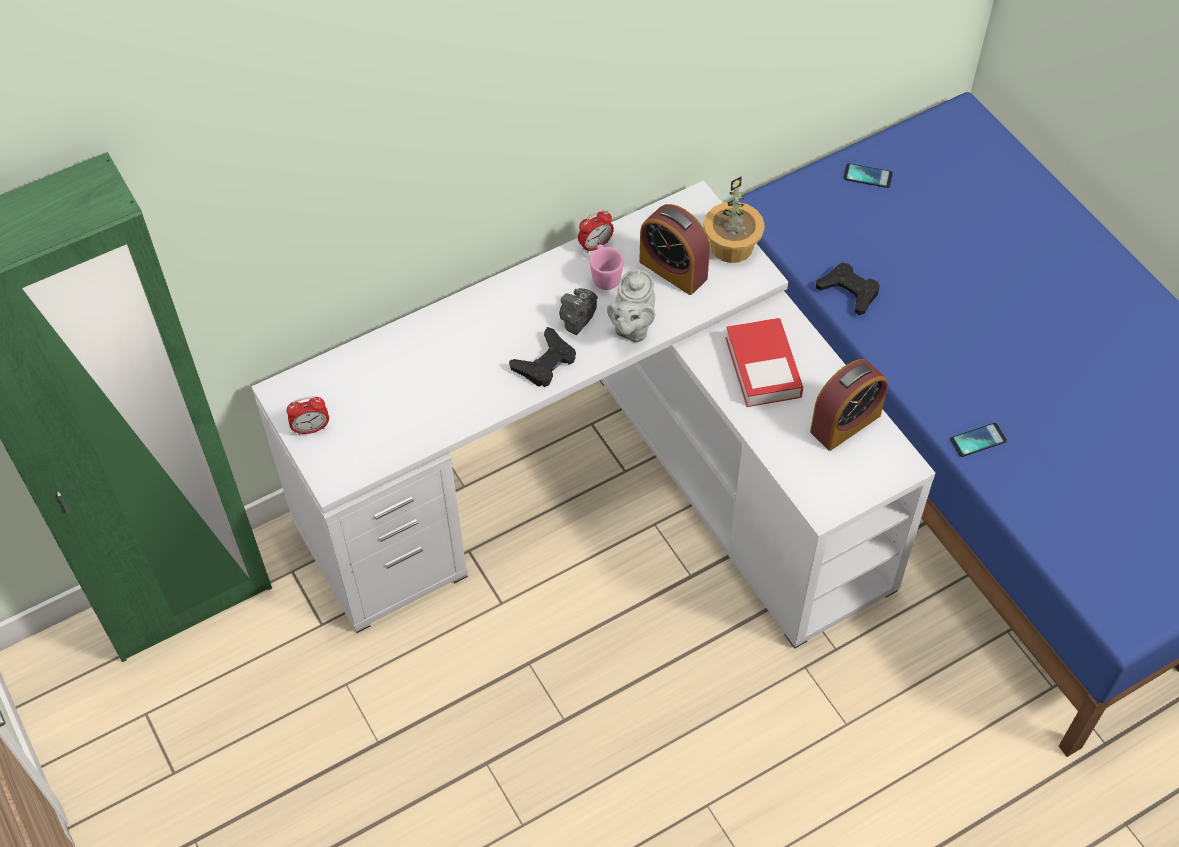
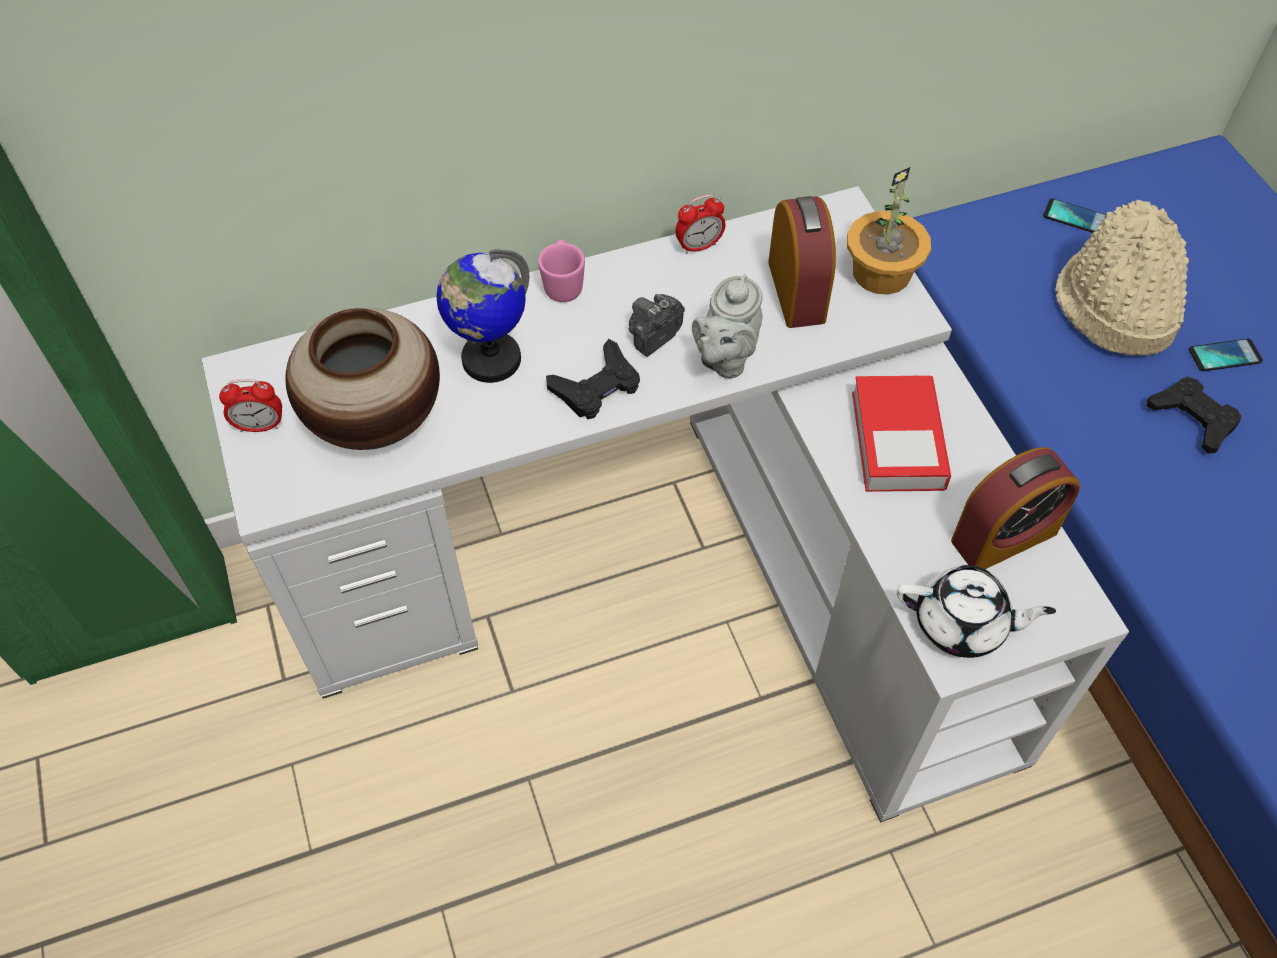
camera: 10 degrees right, 0 degrees up
(393, 411) = (375, 419): none -> vase
(464, 354) = (490, 359): none -> globe
(605, 276) = (703, 286): pink mug -> pink mug (563, 285)
(673, 270) = (796, 291): alarm clock -> alarm clock turned 150 degrees counterclockwise
(825, 486) = (962, 624): none -> white teapot
(849, 291) = (1031, 359): black game controller -> black game controller (1192, 418)
(903, 243) = (1113, 308): none -> beige hat
(978, 440) = (1193, 592): phone -> phone (1224, 356)

